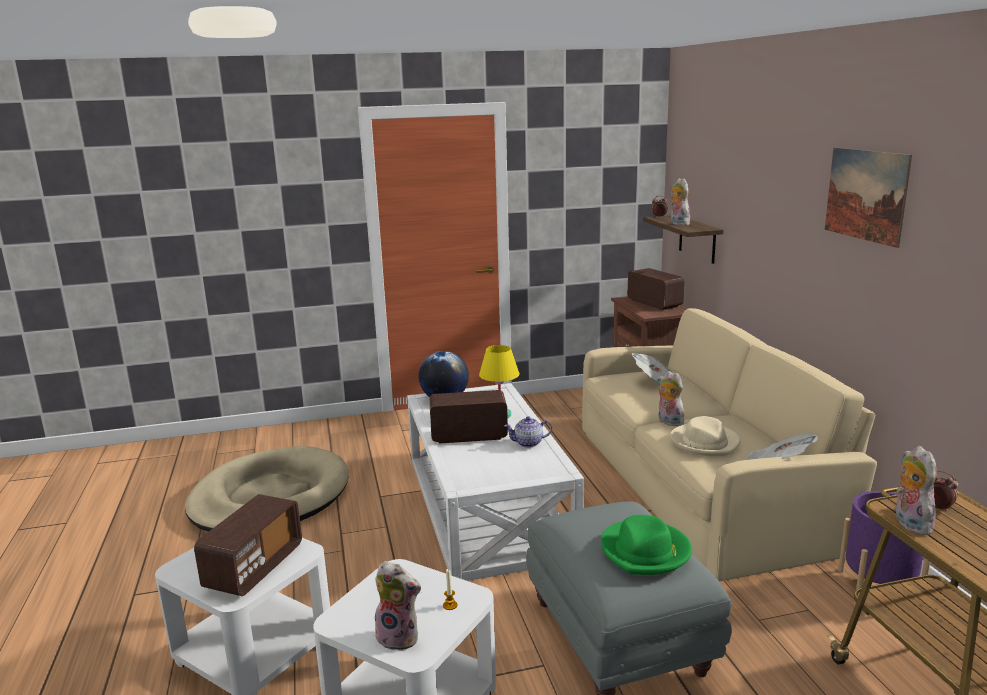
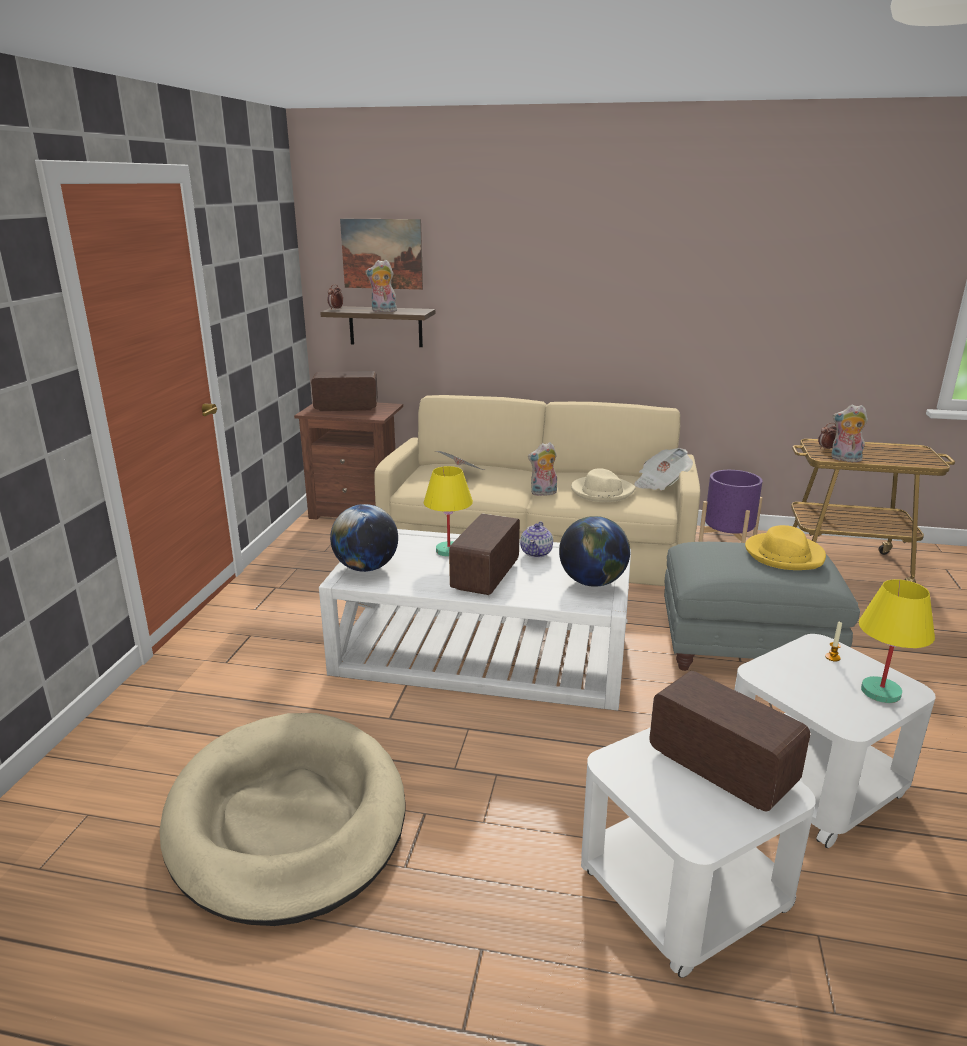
camera: 65 degrees left, 5 degrees up
(400, 637) = (881, 692): plush toy -> yellow table lamp
(497, 474) = (592, 582): none -> globe
(646, 551) = (784, 555): green hat -> yellow hat
(865, 195) = (643, 250): picture -> picture (382, 254)

